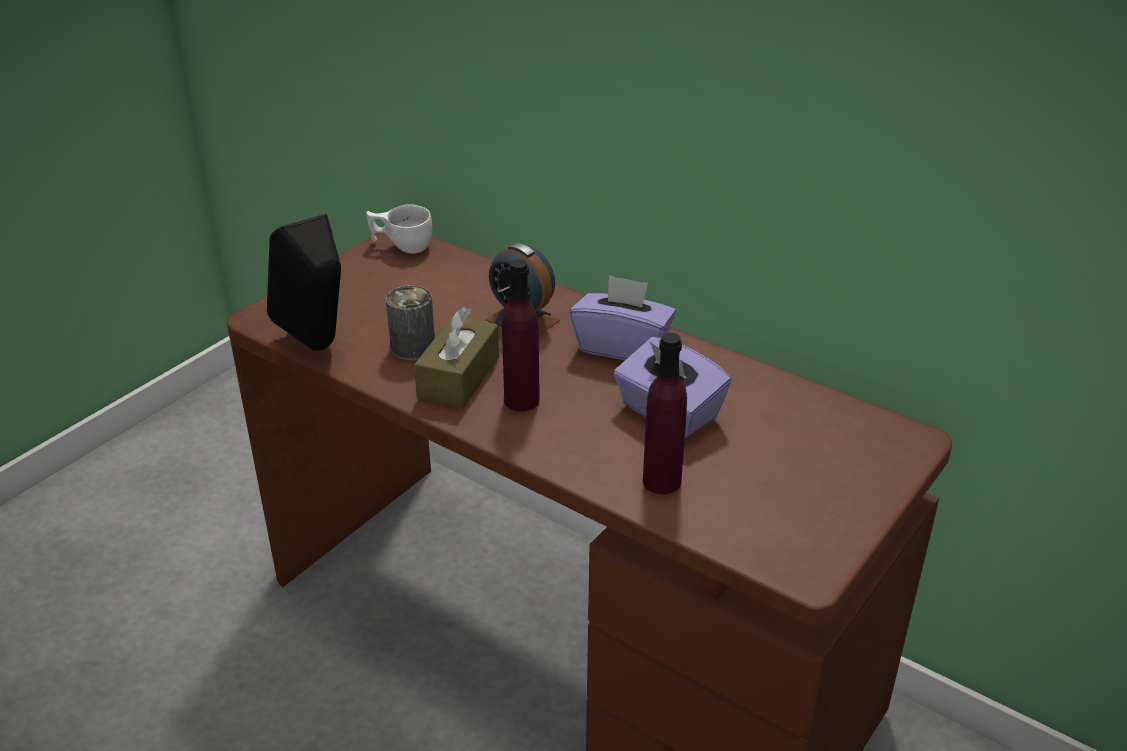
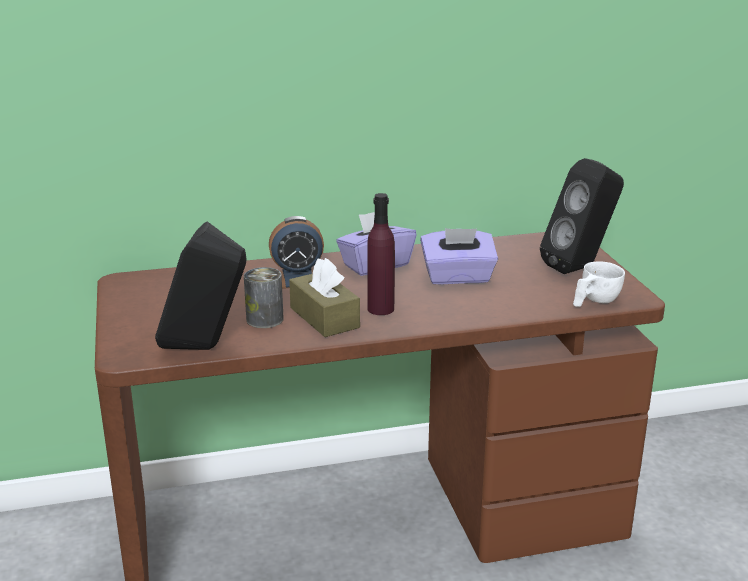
camera: 50 degrees left, 10 degrees down
(401, 245) = (134, 282): white cup -> white cup (594, 301)
(662, 481) = (516, 302): purple bottle -> none
(831, 489) = (580, 268): none -> black speaker

